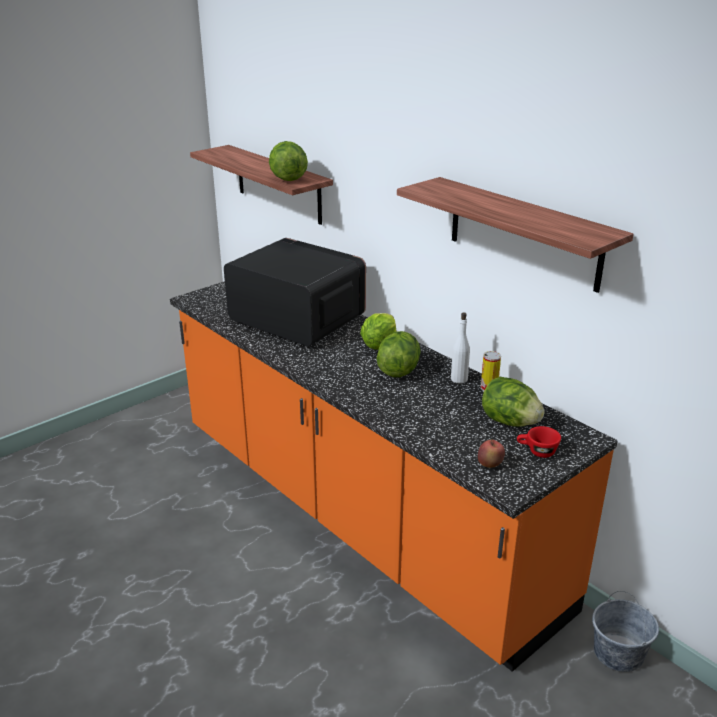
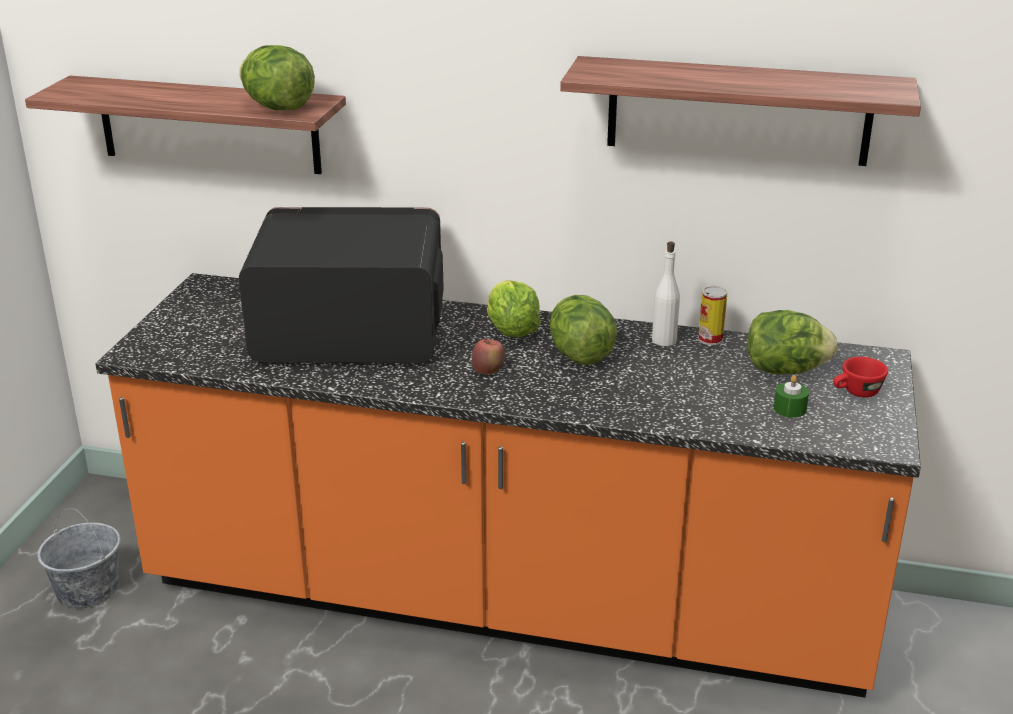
camera: 35 degrees left, 0 degrees up
(478, 444) = (790, 409): none -> green candle
(490, 465) = (832, 427): apple -> apple (488, 372)
(618, 652) = (938, 620): grey bucket -> grey bucket (87, 589)

